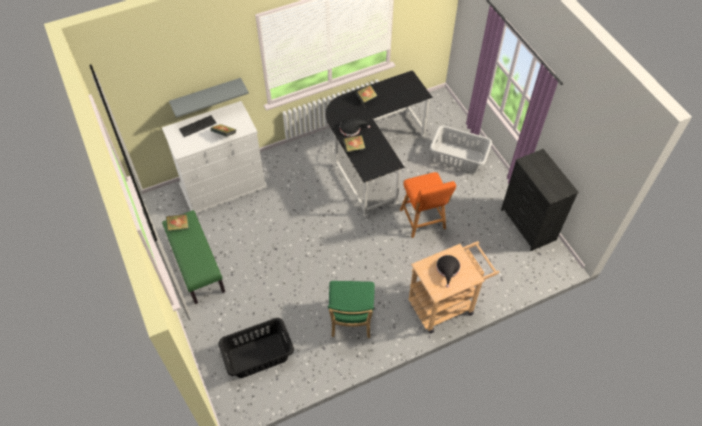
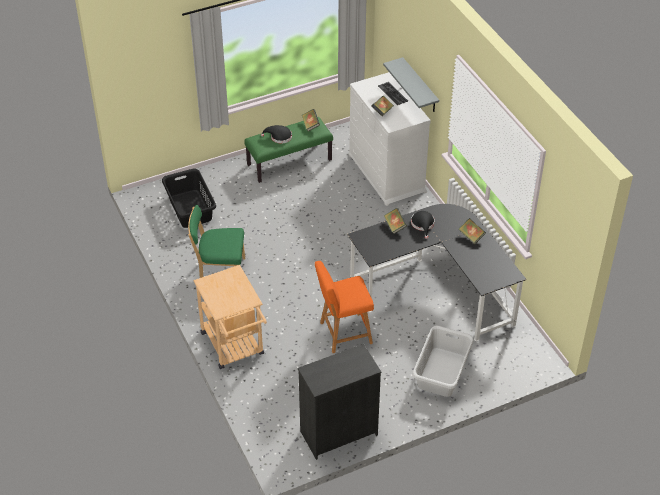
camera: 90 degrees right, 10 degrees down
(448, 269) = (230, 291): black hat -> black hat (279, 137)

